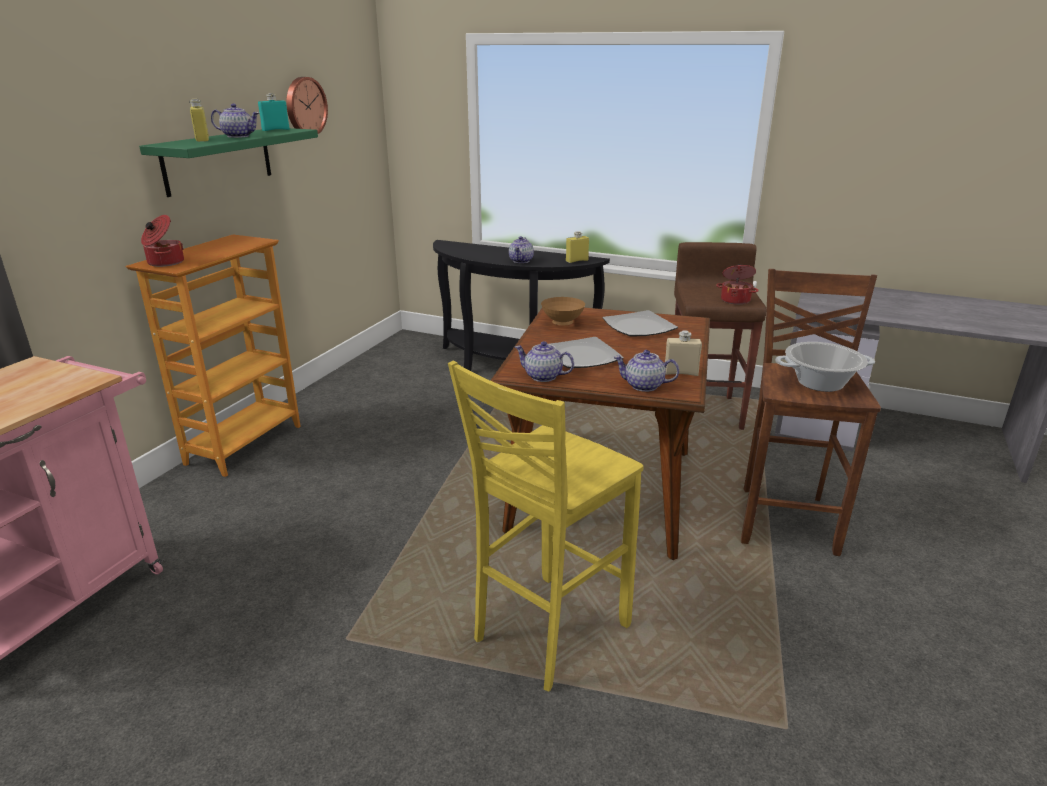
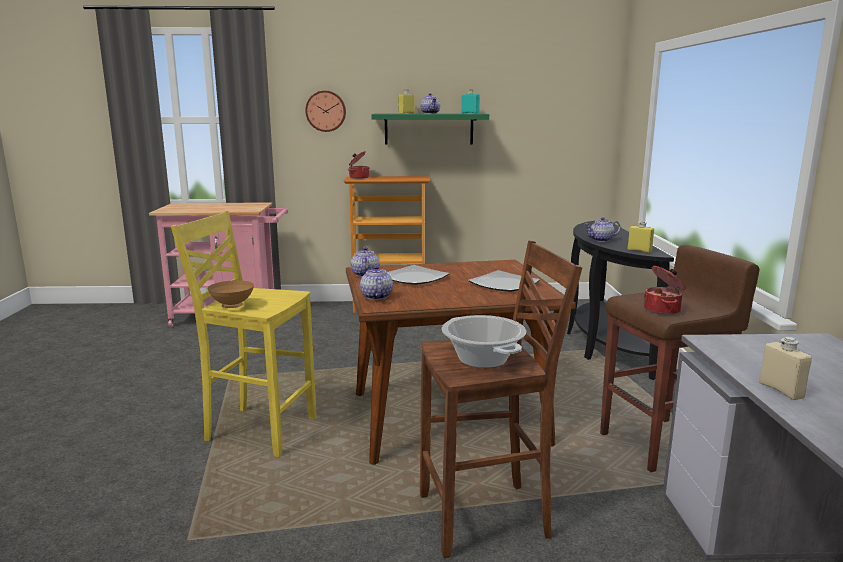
camera: 65 degrees right, 10 degrees down
(304, 106) = (519, 101): wall clock -> wall clock (326, 111)
(563, 323) = (477, 267): brown bowl -> brown bowl (233, 306)
(681, 373) = (415, 303): beige bottle -> beige bottle (781, 390)

